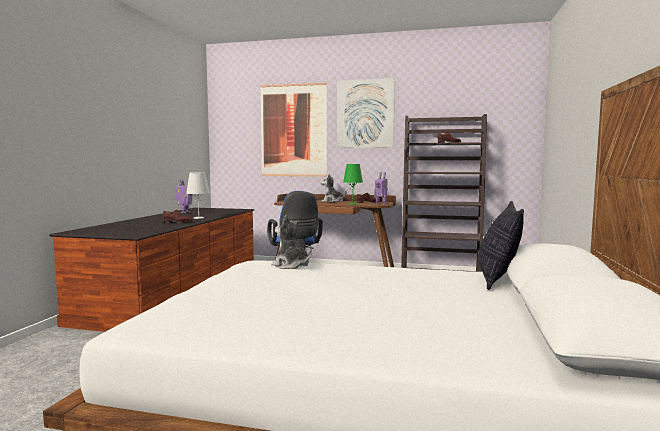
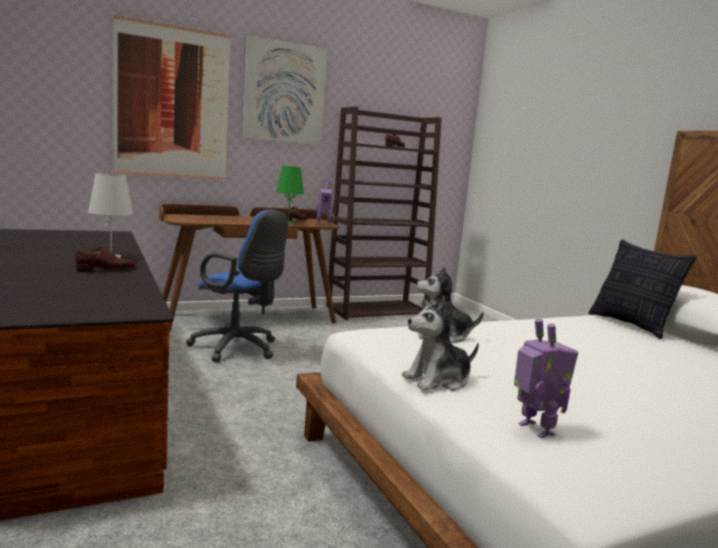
camera: 40 degrees left, 5 degrees up
(184, 212) = (28, 242): toy robot -> toy robot (534, 430)
(332, 201) = (243, 218): plush toy -> plush toy (438, 380)

